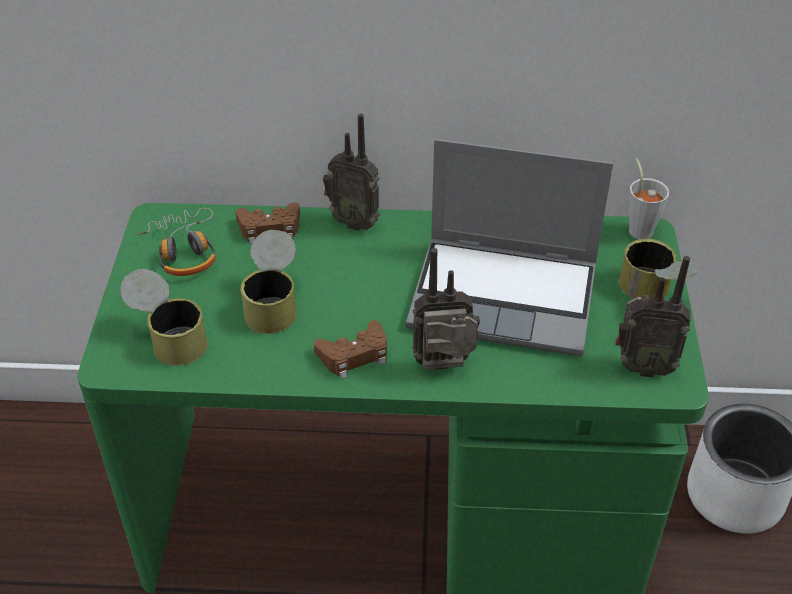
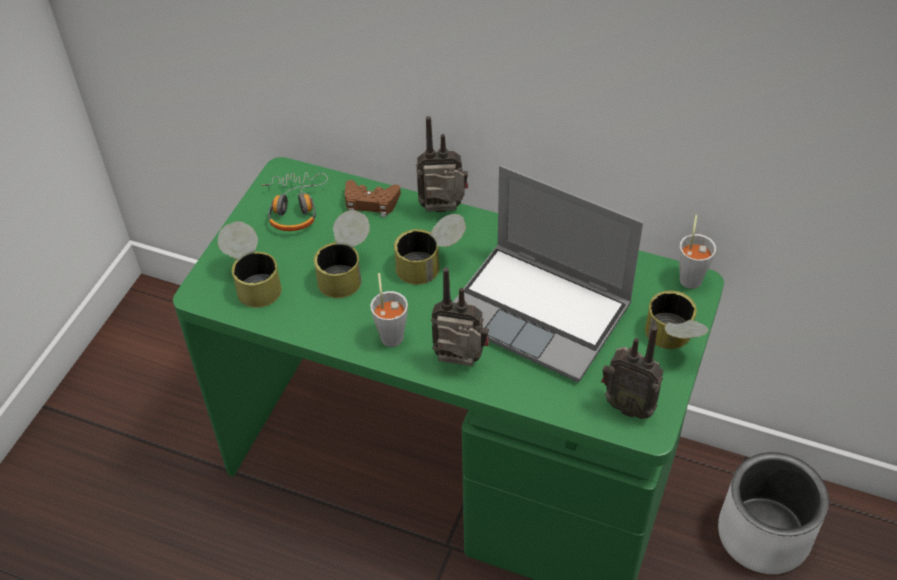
camera: 20 degrees right, 5 degrees up
(354, 221) = (443, 212): radio -> radio turned 135 degrees clockwise
(354, 355) = (391, 333): brown game controller -> grey cup
(365, 276) = (431, 265): none -> can

